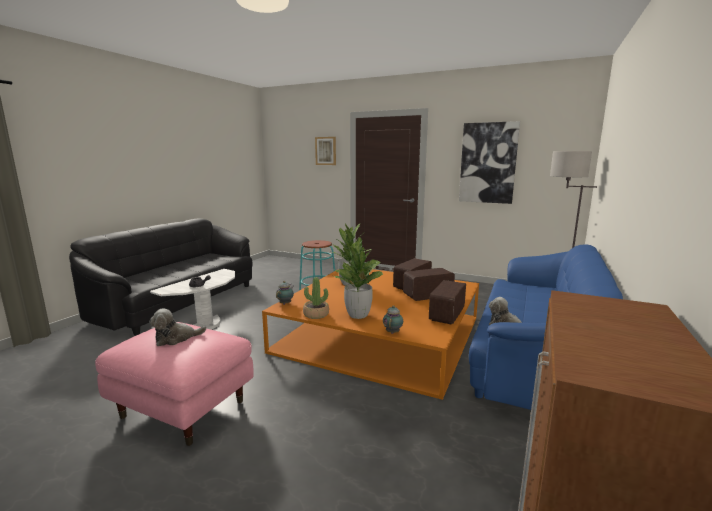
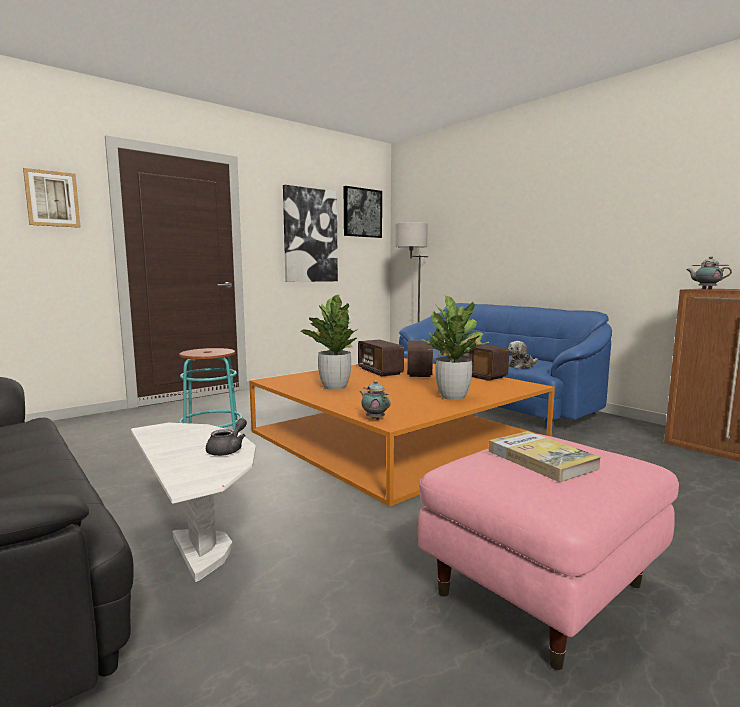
camera: 65 degrees left, 5 degrees down
(176, 338) = (541, 459): plush toy -> book
(316, 314) = (435, 410): potted plant -> none
(393, 332) = (510, 393): teapot -> teapot (705, 289)
(554, 138) = (362, 213): none -> picture

